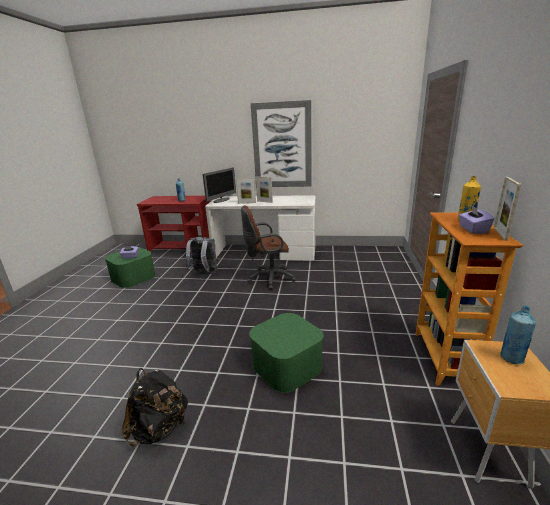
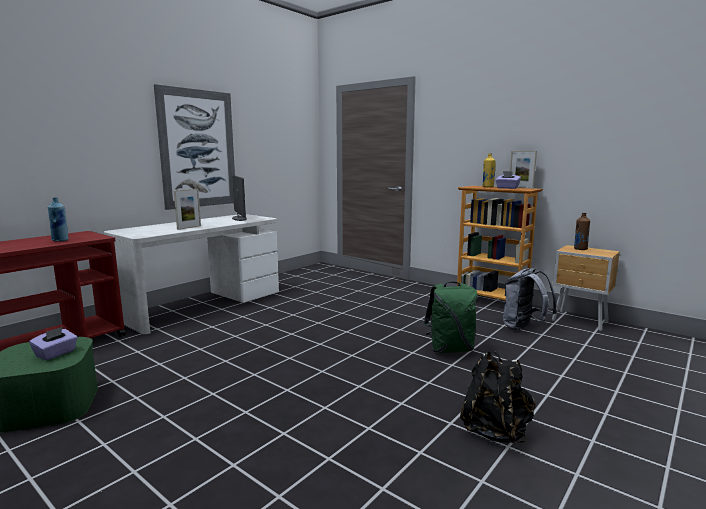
camera: 60 degrees left, 10 degrees down
(204, 274) = (181, 347): grey backpack -> grey backpack (524, 328)
(221, 200) = (135, 231): monitor -> monitor (239, 218)
(264, 201) = (209, 224): picture frame -> none
(268, 278) = (275, 318): brown office chair -> none
(287, 365) = (450, 349): green storage box -> green backpack
(511, 358) = (580, 249): blue bottle -> brown bottle

